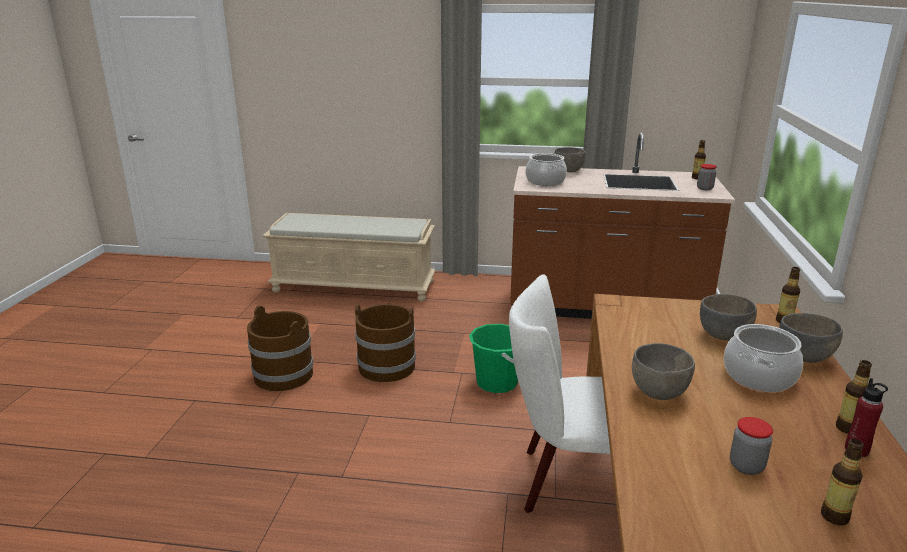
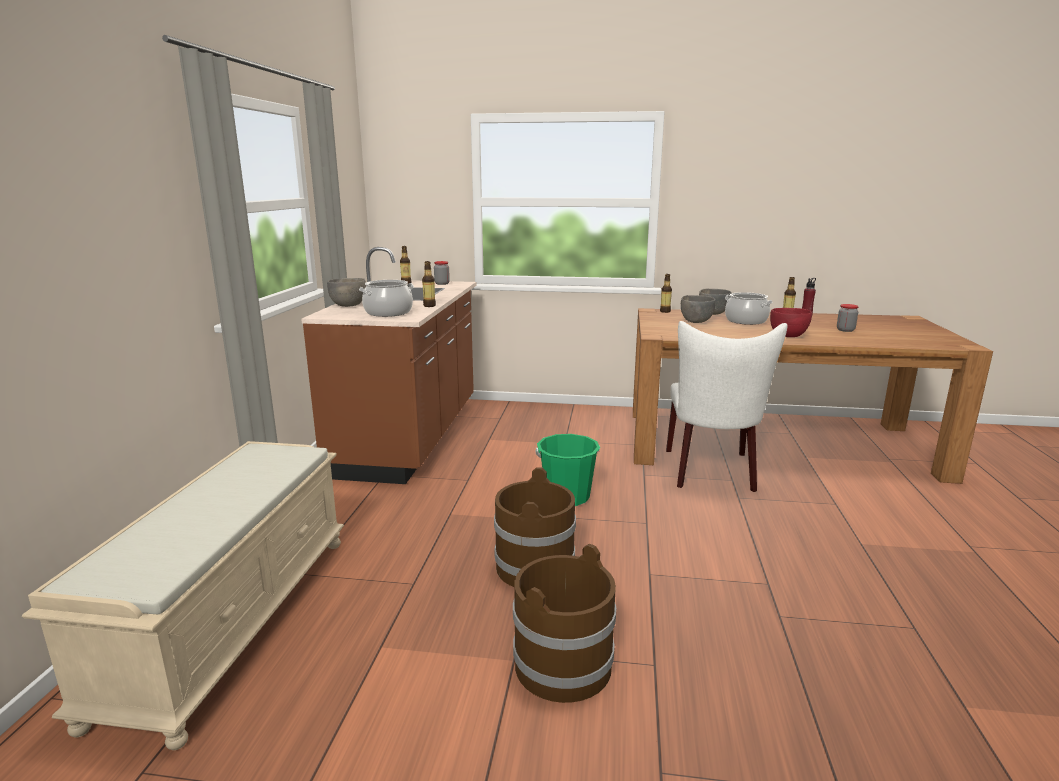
camera: 90 degrees left, 5 degrees down
(658, 393) = (788, 336): grey bowl -> red bowl
(834, 516) = (867, 324): bottle -> bottle (429, 306)

